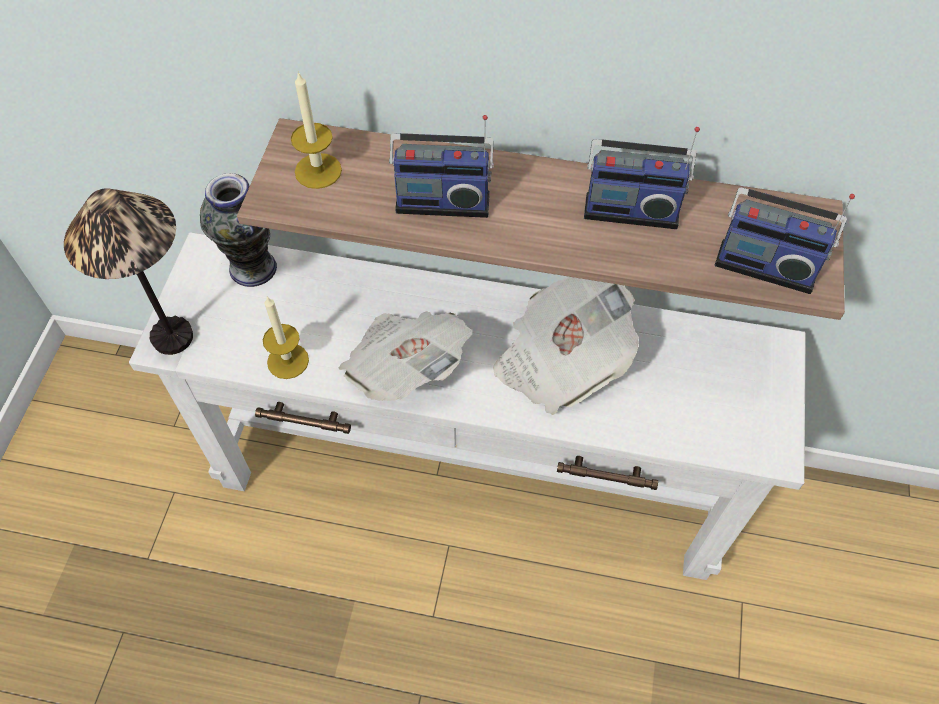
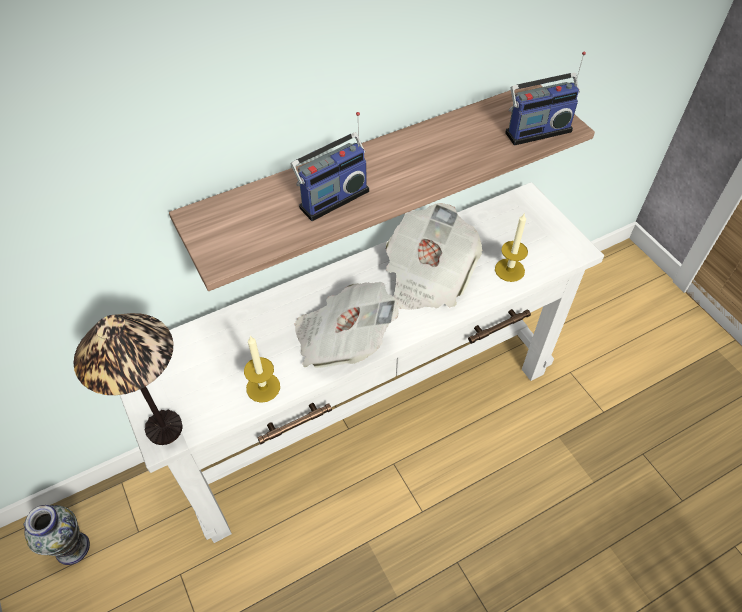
camera: 40 degrees left, 5 degrees down
(253, 267) = (178, 347): vase -> vase (72, 547)
(318, 171) = (233, 227): candle -> candle (509, 270)
(631, 208) = (441, 142): radio -> none

